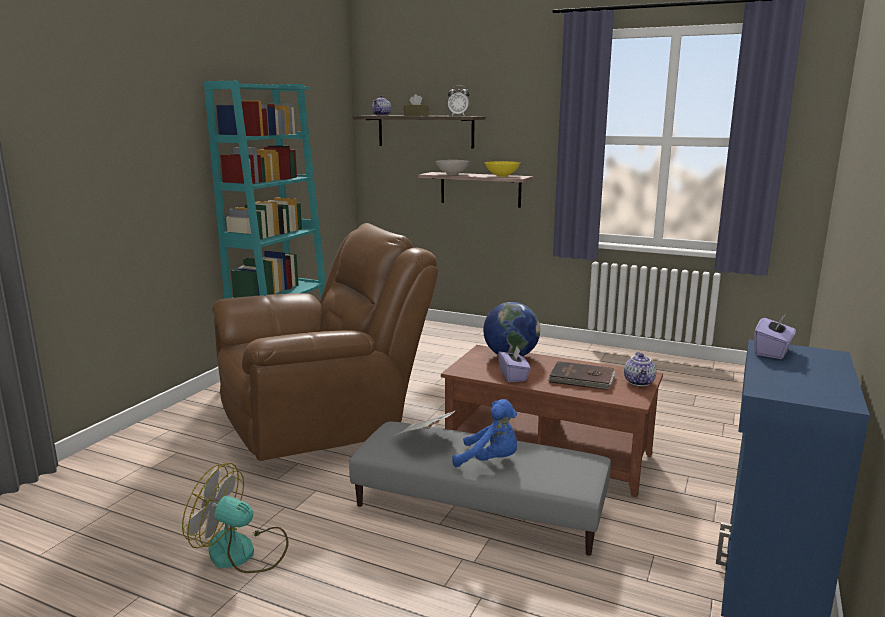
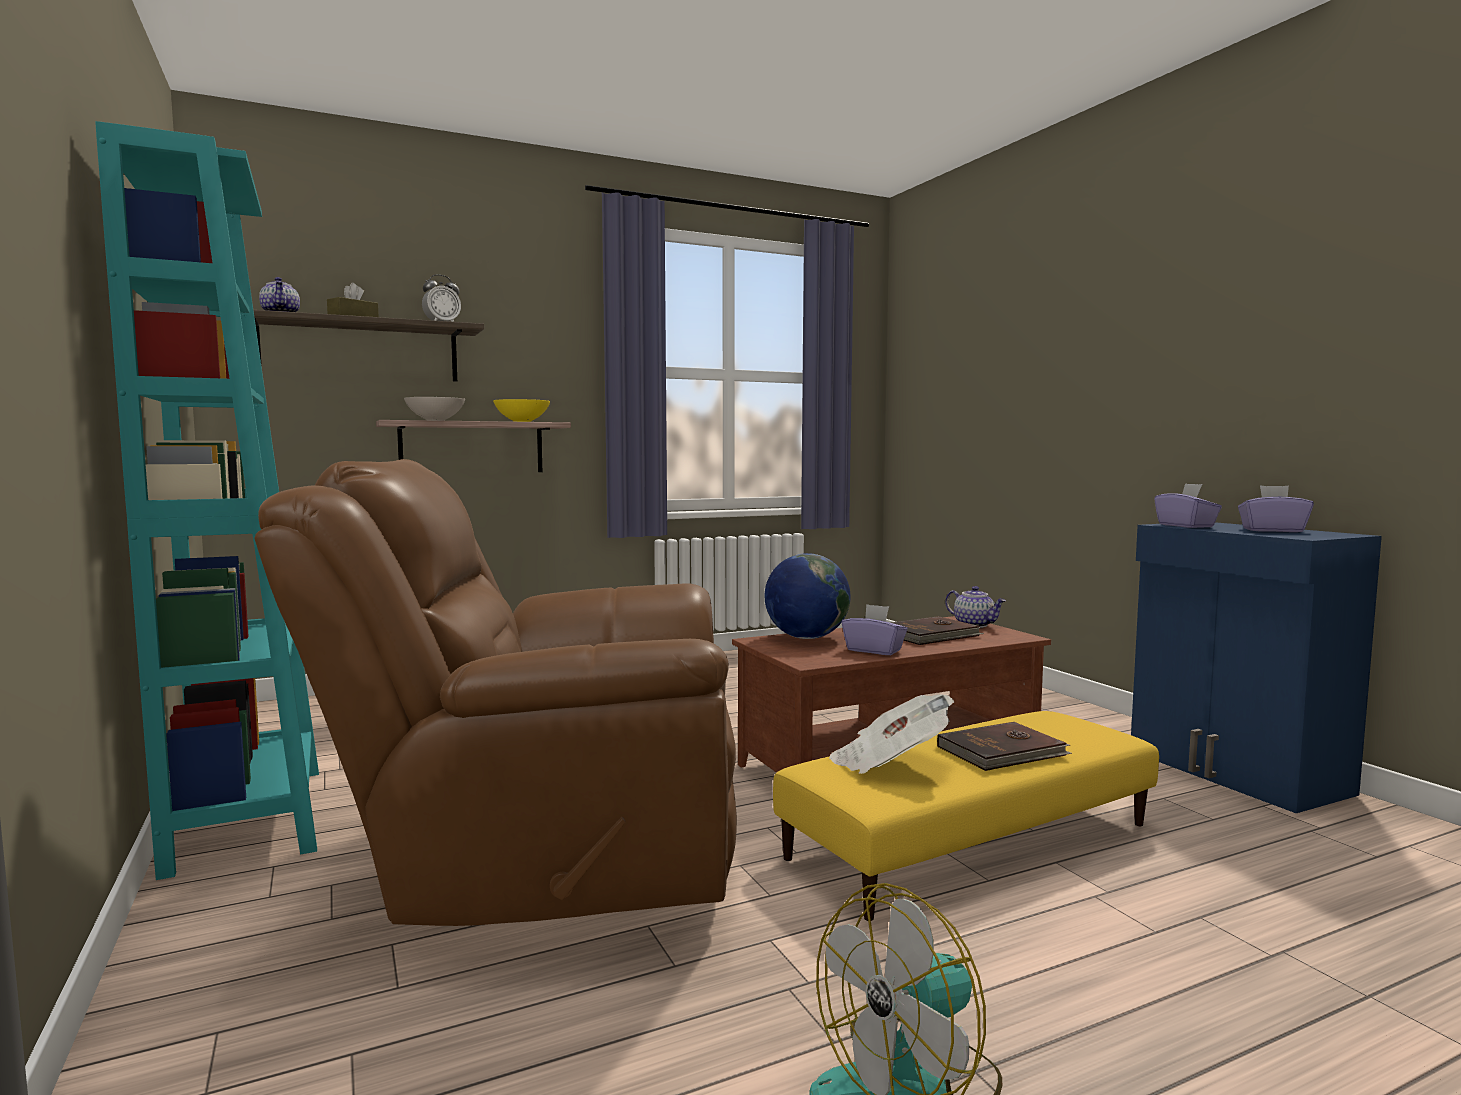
camera: 50 degrees left, 10 degrees down
(324, 422) = (544, 857): brown armchair -> brown armchair turned 105 degrees counterclockwise
(479, 506) = (969, 840): grey ottoman -> yellow ottoman
(490, 461) = (1003, 751): blue plush toy -> brown book
(806, 378) = (1272, 530): none -> purple tissue box

